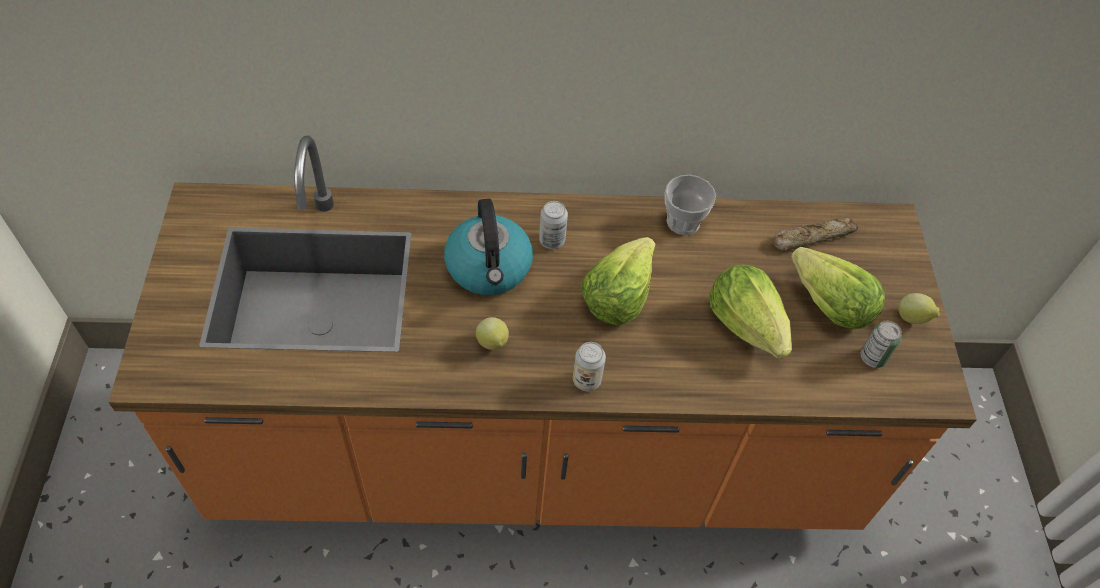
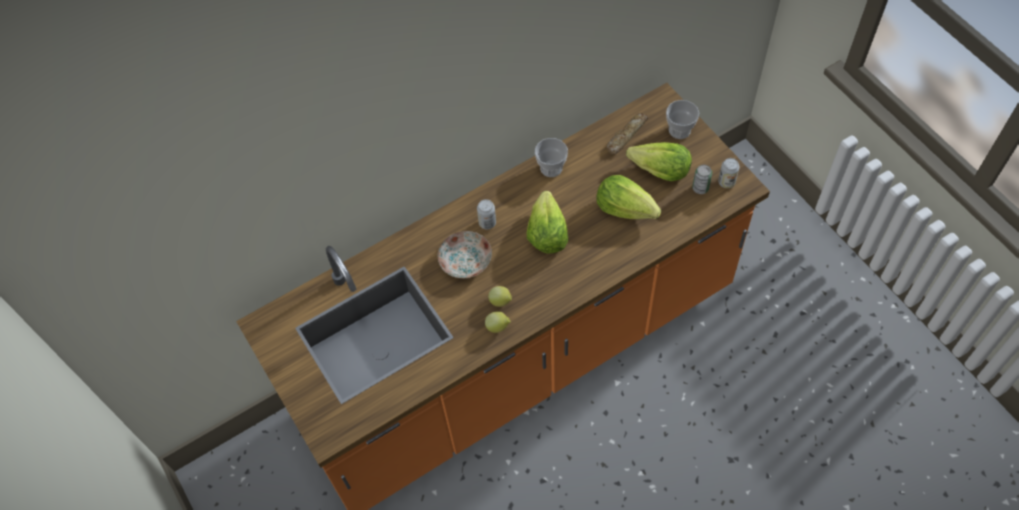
camera: 25 degrees left, 5 degrees up
(489, 268) = (465, 260): kettle -> plate
(586, 380) = (565, 291): can -> can (726, 182)
(892, 269) = (679, 130): none -> cup
(912, 319) = (707, 153): lemon -> lemon (498, 327)

